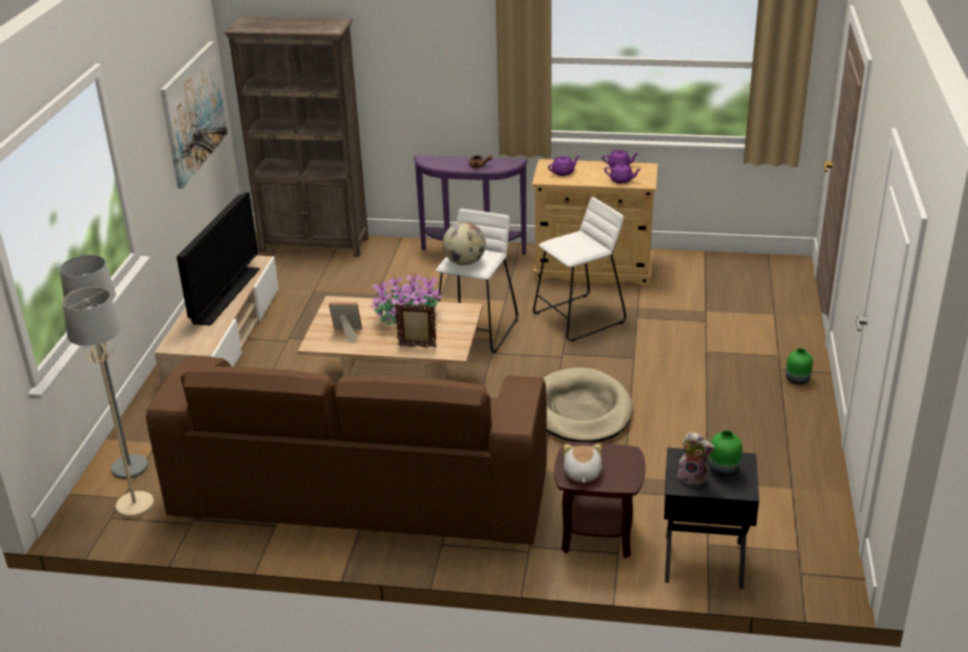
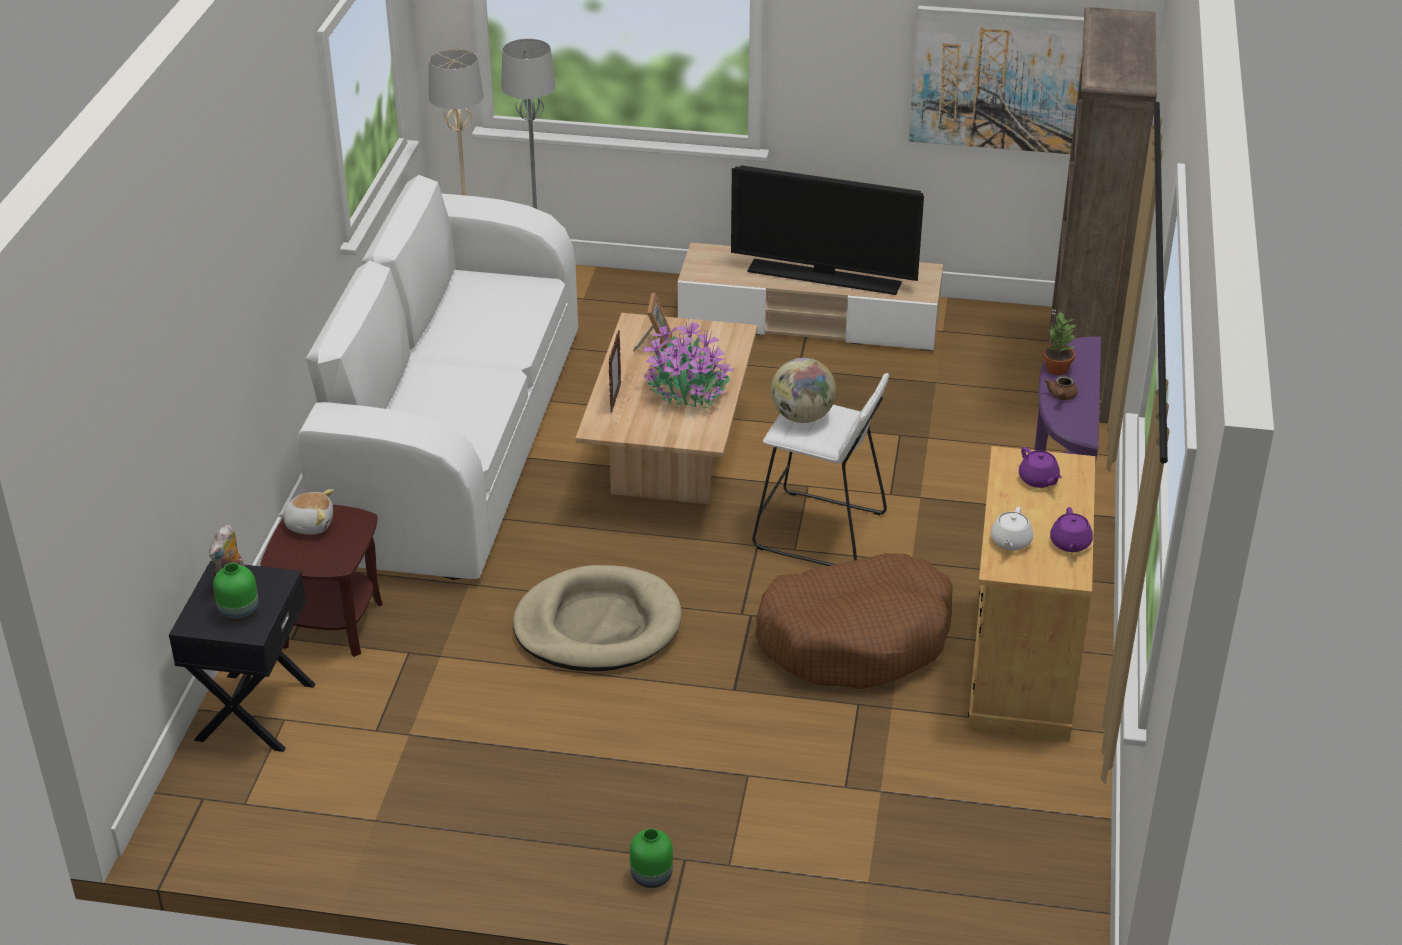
camera: 90 degrees right, 5 degrees up
(361, 494) = (455, 442): brown sofa -> white sofa
(450, 166) = (1056, 368): none -> potted plant
(579, 318) = (856, 638): white stool -> brown dog bed
(621, 180) = (1010, 542): purple teapot -> white teapot

